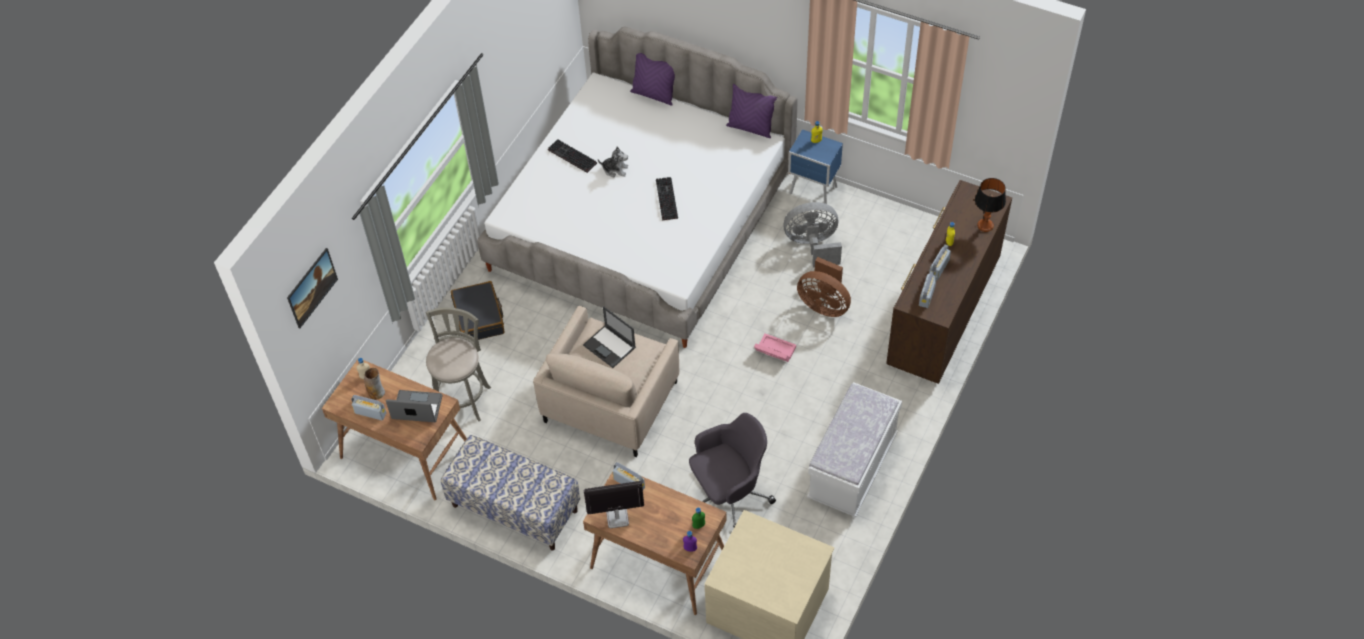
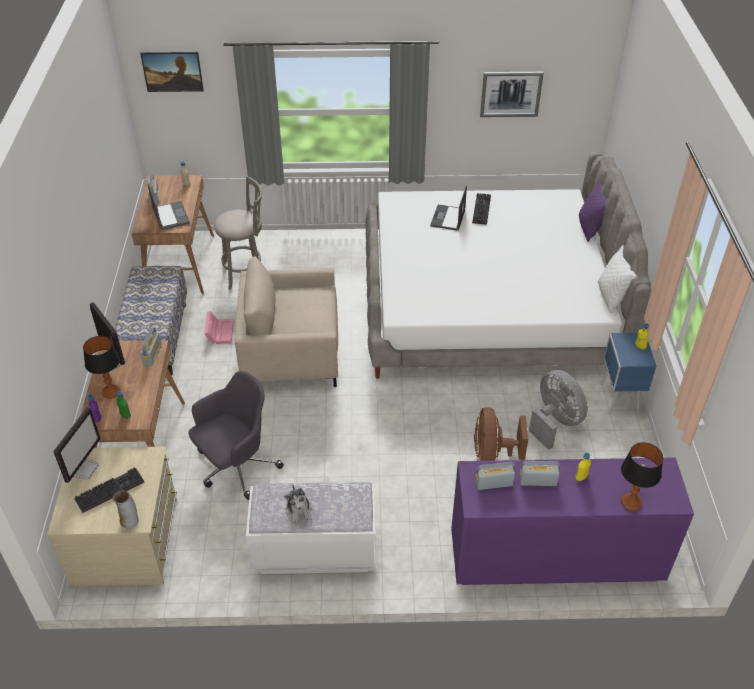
camera: 60 degrees right, 10 degrees down
(376, 393) = (174, 193): vase -> vase (130, 520)
(479, 318) = (325, 253): black suitcase -> none
(521, 45) = (511, 94): none -> picture
(610, 346) = (308, 304): laptop -> laptop (448, 218)
(615, 169) = (489, 236): plush toy -> plush toy (299, 511)
(661, 529) = (111, 392): none -> table lamp
(665, 199) = (483, 275): keyboard -> keyboard (110, 489)
(729, 494) = (236, 467): grey office chair -> grey office chair turned 75 degrees counterclockwise
(736, 579) = (84, 469): none -> monitor
(750, 128) = (610, 297): purple pillow -> white pillow
(773, 351) = (413, 439): pink storage box -> pink storage box (219, 332)
(942, 314) = (553, 558): brown dresser -> purple dresser

